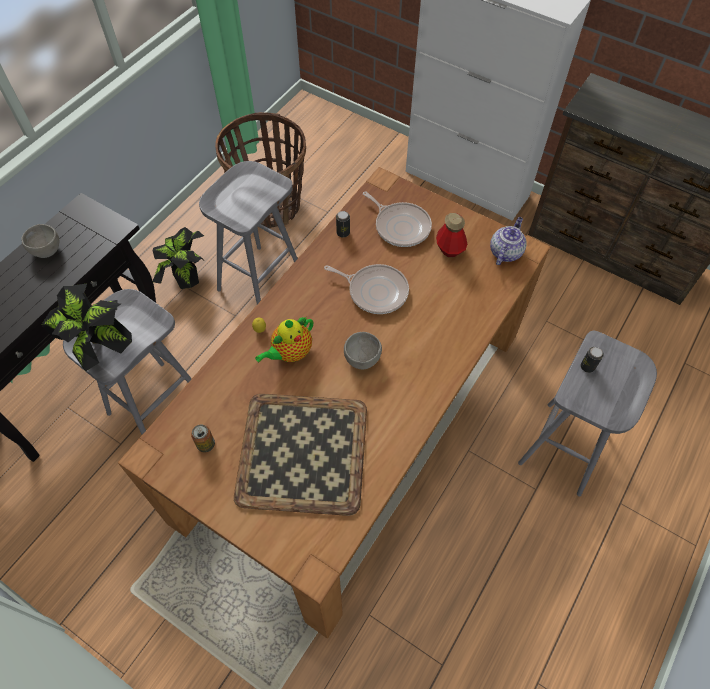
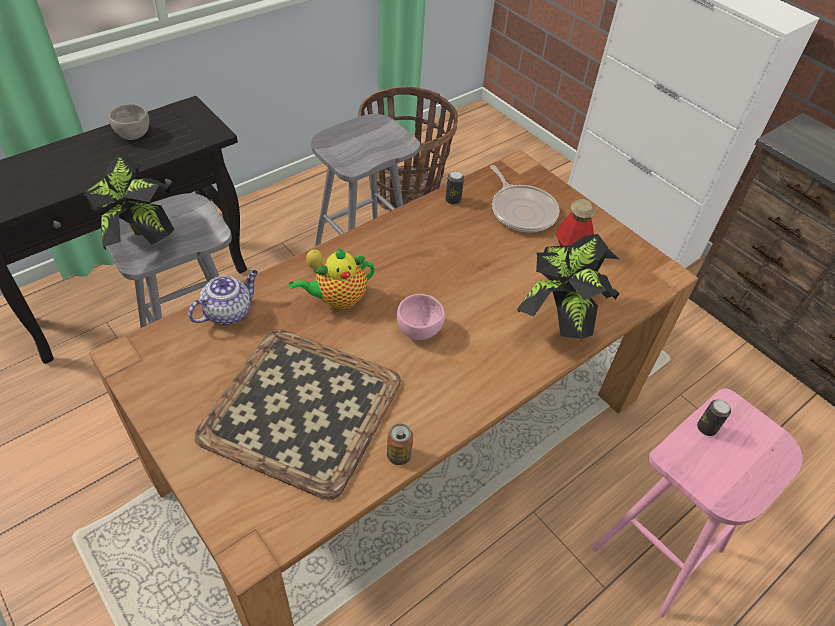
camera: 15 degrees right, 10 degrees down
(186, 277) = (287, 234): potted plant -> potted plant (558, 319)
(206, 444) = (195, 364): can -> can (399, 455)
(363, 359) = (420, 331): grey bowl -> pink bowl
(375, 291) = (465, 266): frying pan -> none
(505, 252) = (639, 268): teapot -> teapot (228, 312)
(564, 449) = (657, 551): grey stool -> pink stool

